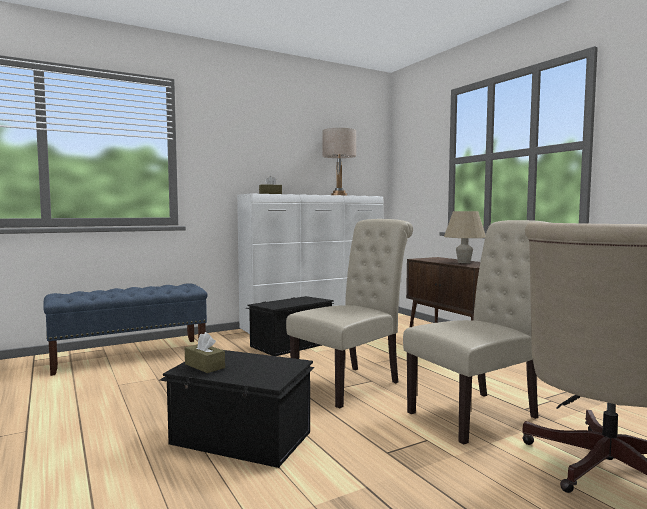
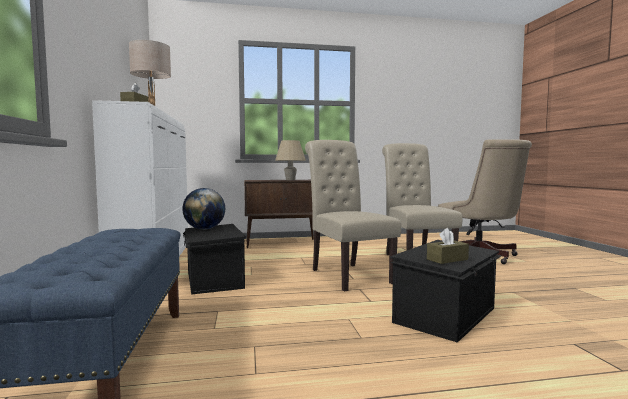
camera: 70 degrees left, 0 degrees up
(298, 299) = (204, 229): none -> globe

